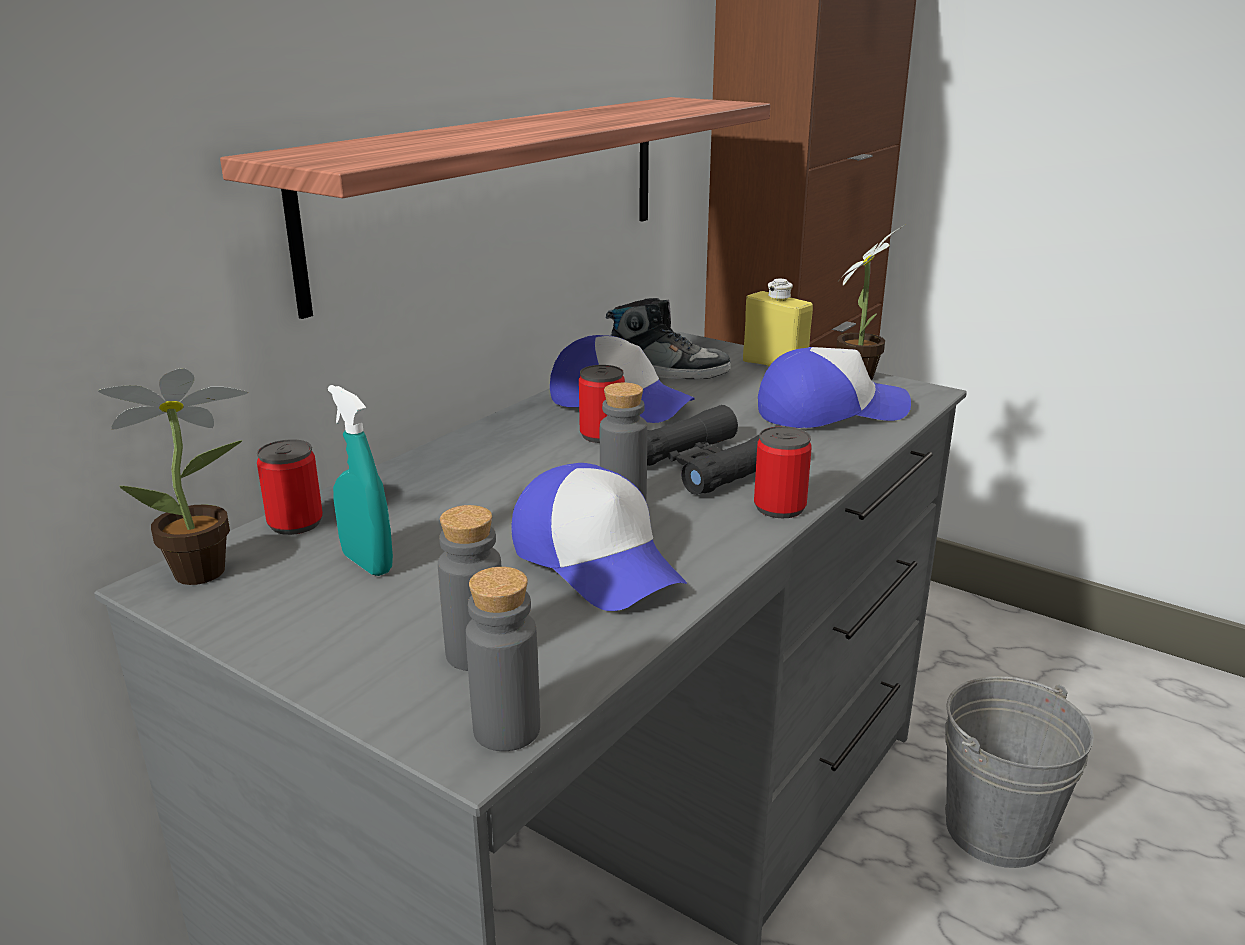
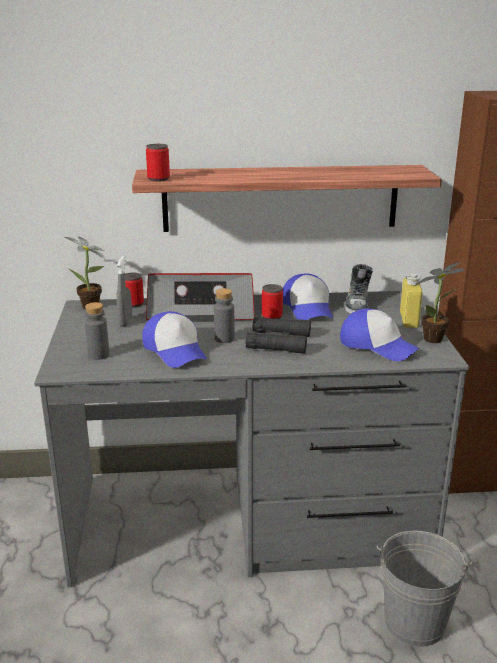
camera: 50 degrees right, 0 degrees up
(367, 563) = (125, 322): turquoise spray bottle -> grey spray bottle
(467, 476) = (201, 311): none -> radio
(506, 729) = (68, 373): grey bottle -> none
(598, 561) = (175, 350): cap -> cap turned 45 degrees counterclockwise
(667, 371) = (357, 304): shoe -> shoe turned 45 degrees clockwise
(779, 507) = (263, 364): can -> can (158, 179)

